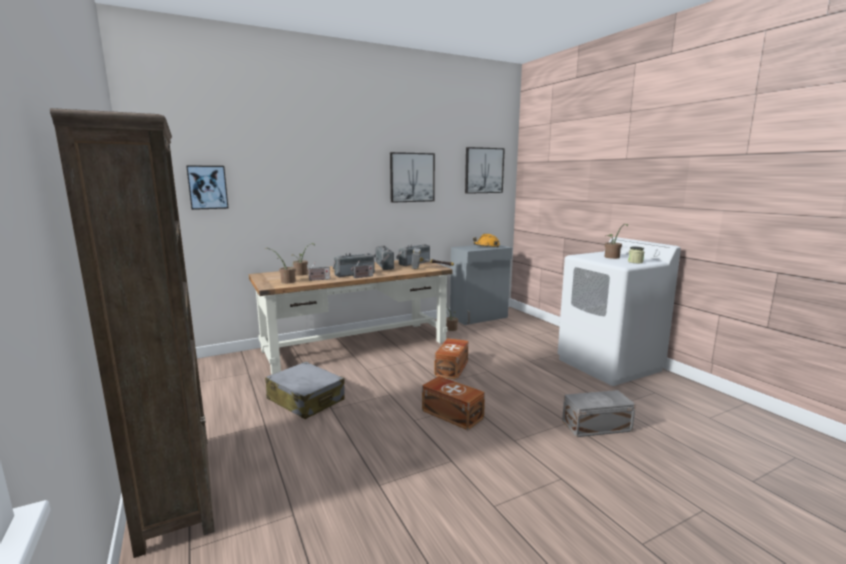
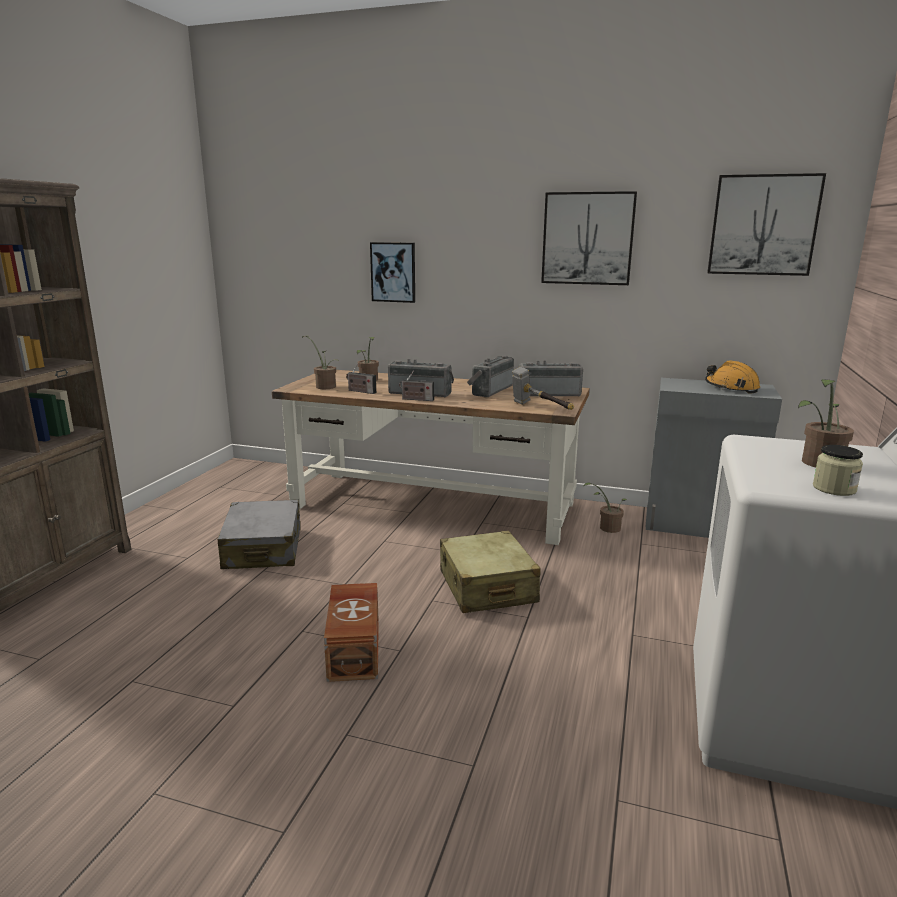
camera: 45 degrees right, 5 degrees up
(207, 187) = (287, 248): picture -> picture (393, 272)
(452, 368) = (487, 587): brown storage box -> beige suitcase
(597, 426) = (507, 808): grey storage box -> none

